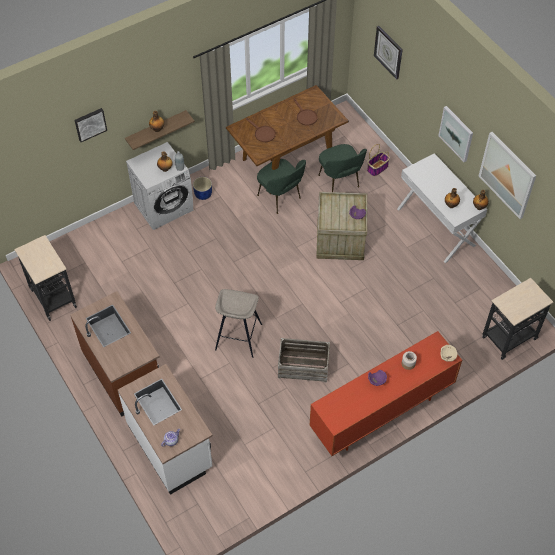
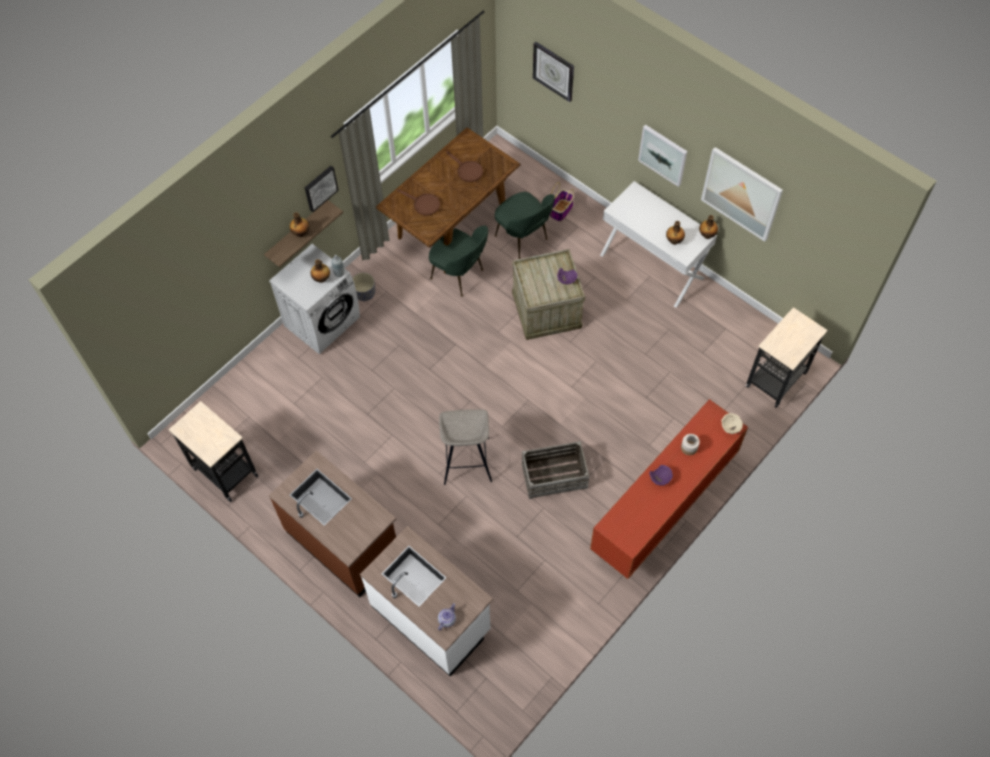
camera: 15 degrees left, 5 degrees up
(90, 124) = (223, 250): picture -> picture (320, 187)
(203, 194) = (365, 293): blue planter -> grey planter

